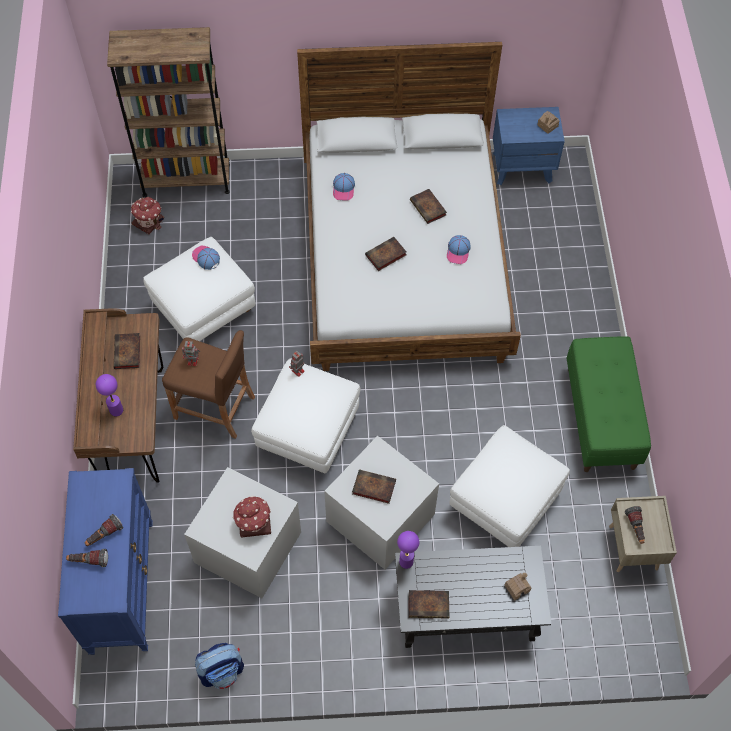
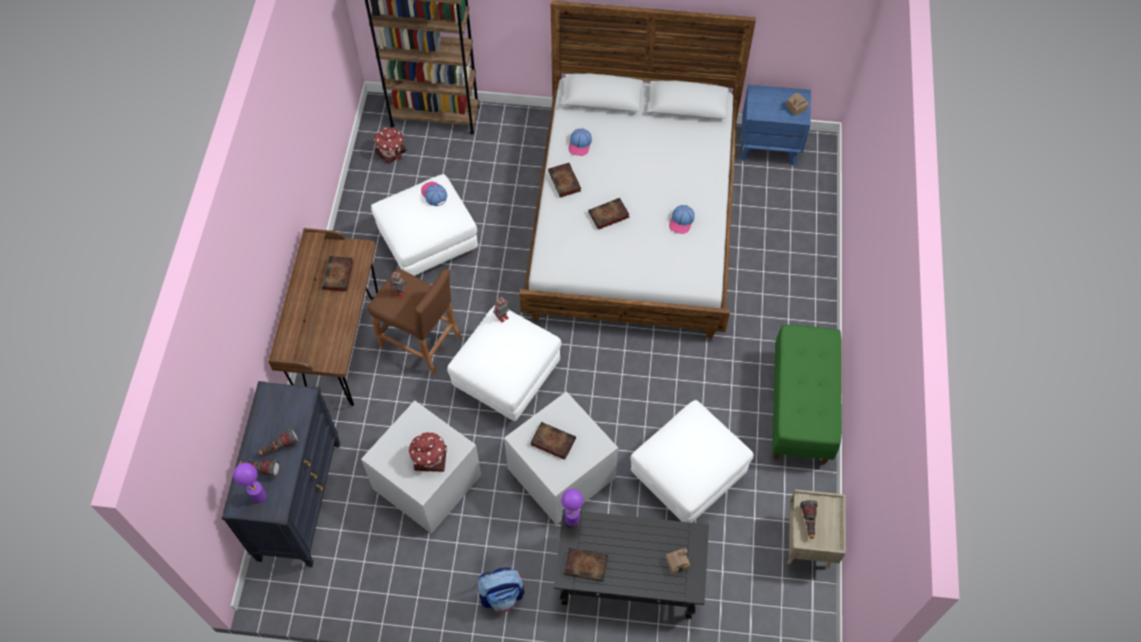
camera: 10 degrees right, 0 degrees up
(116, 410) = (317, 329): purple table lamp -> purple table lamp (259, 496)
(121, 586) = (299, 500): blue dresser -> black dresser
(222, 671) = (380, 598): backpack -> backpack (502, 595)
(428, 208) = (660, 174): book -> book (565, 182)

